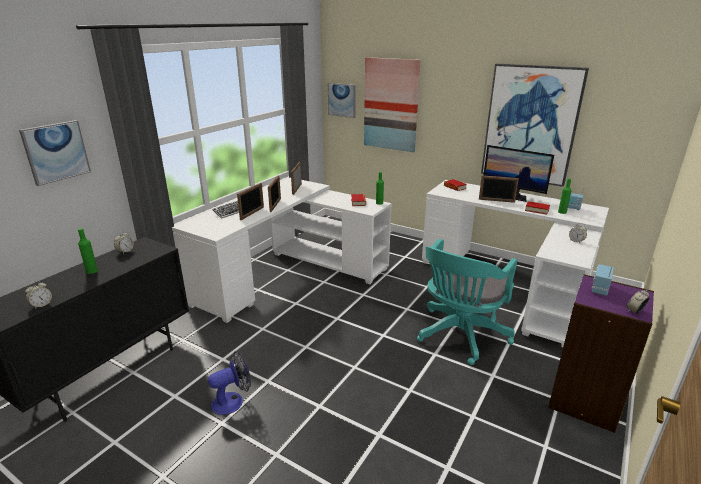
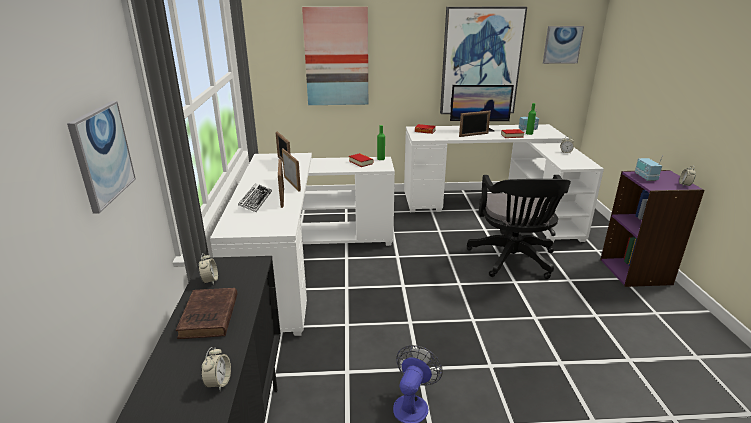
camera: 35 degrees left, 0 degrees up
(92, 271) = (209, 317): green bottle -> brown book
(342, 100) = (273, 58): picture -> picture (562, 44)
(460, 336) = (513, 261): turquoise office chair -> black office chair

